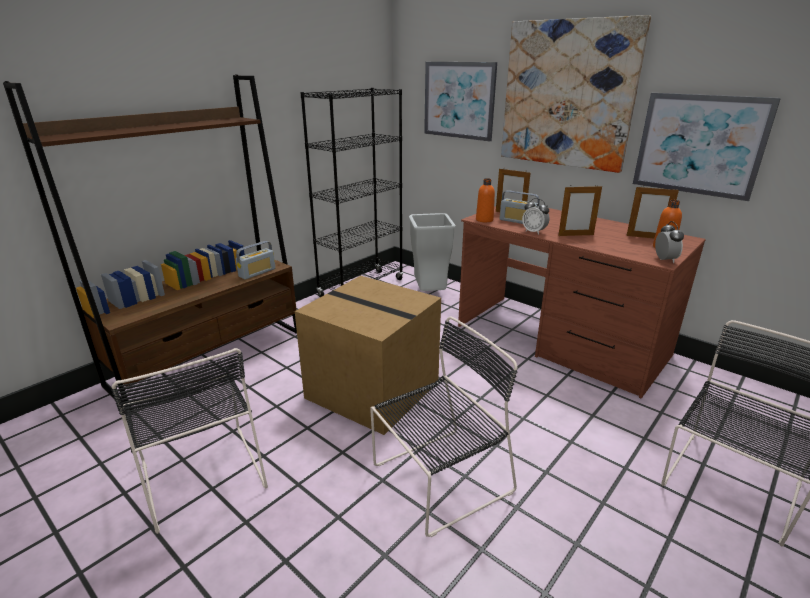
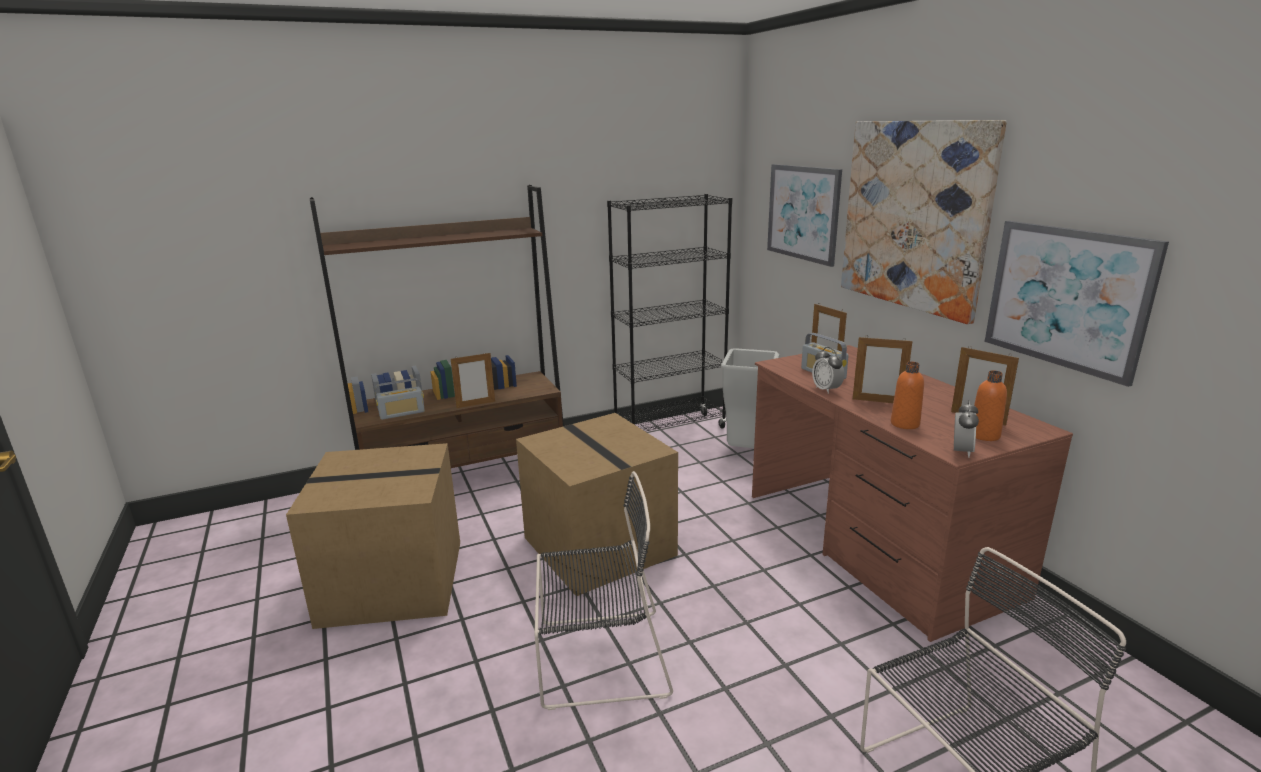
camera: 25 degrees right, 5 degrees down
(202, 472) = (390, 583): black chair -> cardboard box
(221, 288) = (476, 404): none -> picture frame
(257, 272) = (521, 393): radio -> radio (402, 413)
(484, 220) = (781, 366): orange bottle -> orange bottle (905, 424)

